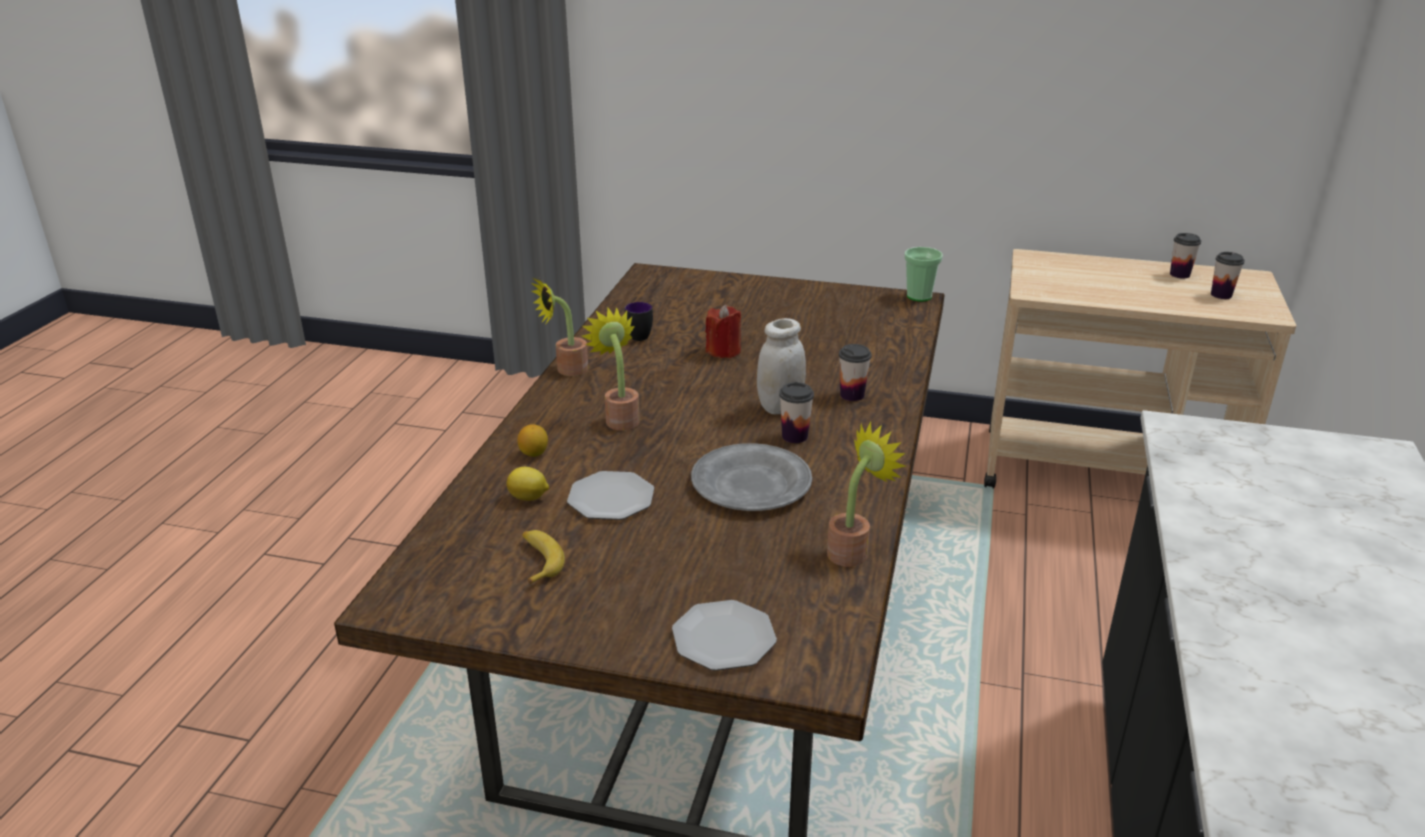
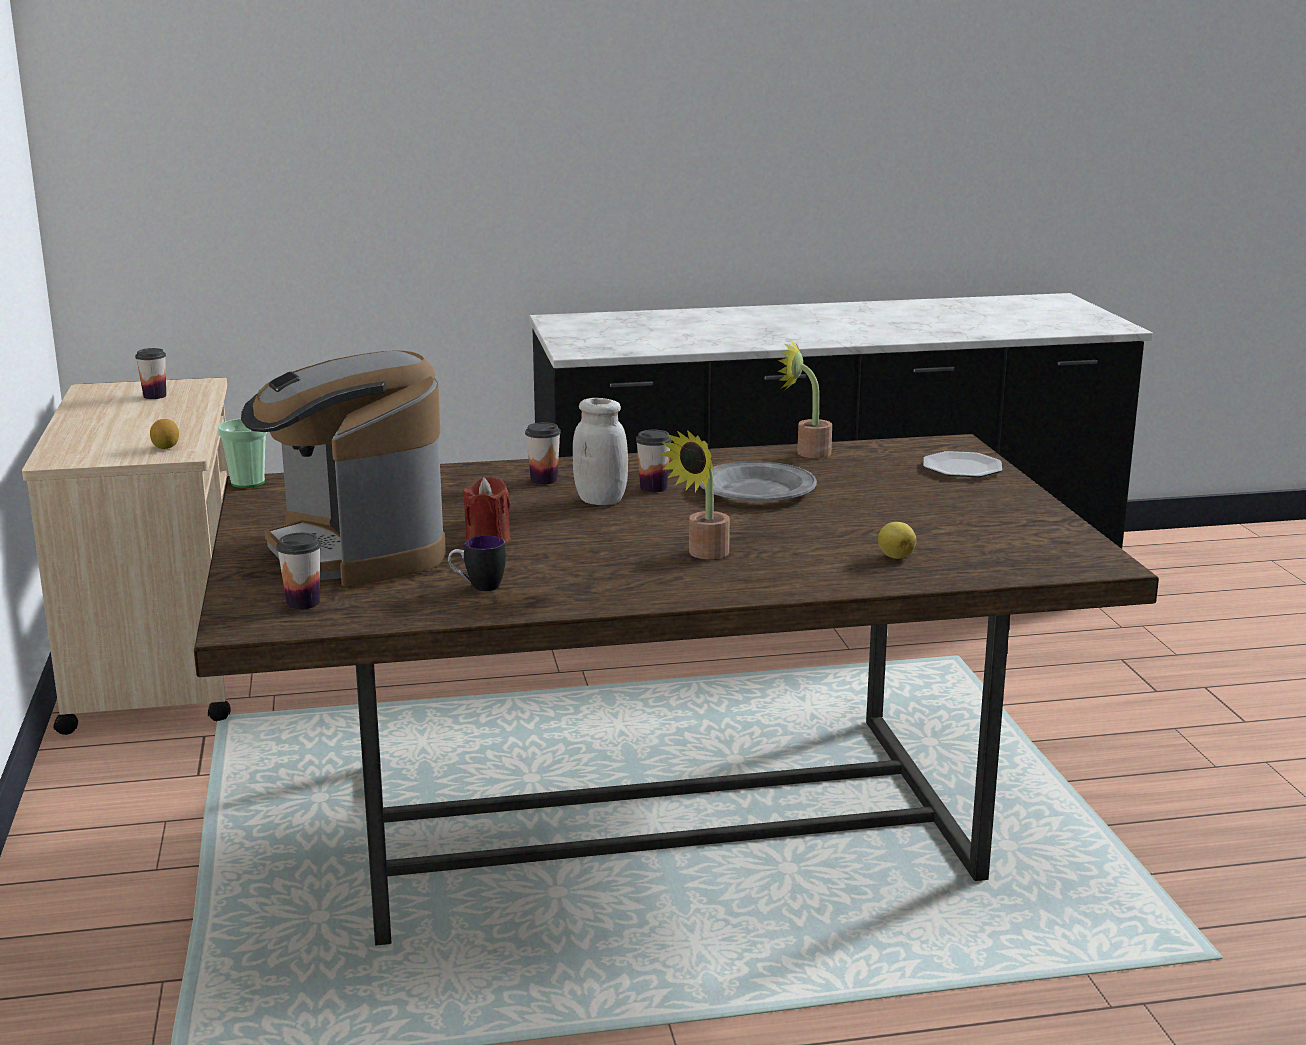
camera: 115 degrees left, 10 degrees down
(534, 453) = (820, 573): lemon -> lemon (166, 447)
(538, 561) = (973, 532): banana -> none
(566, 370) = (620, 603): potted plant -> none
(610, 498) = (850, 528): plate -> none
(740, 310) = (354, 552): none -> coffee machine
(1179, 274) = (97, 409): cup -> cup (303, 603)

